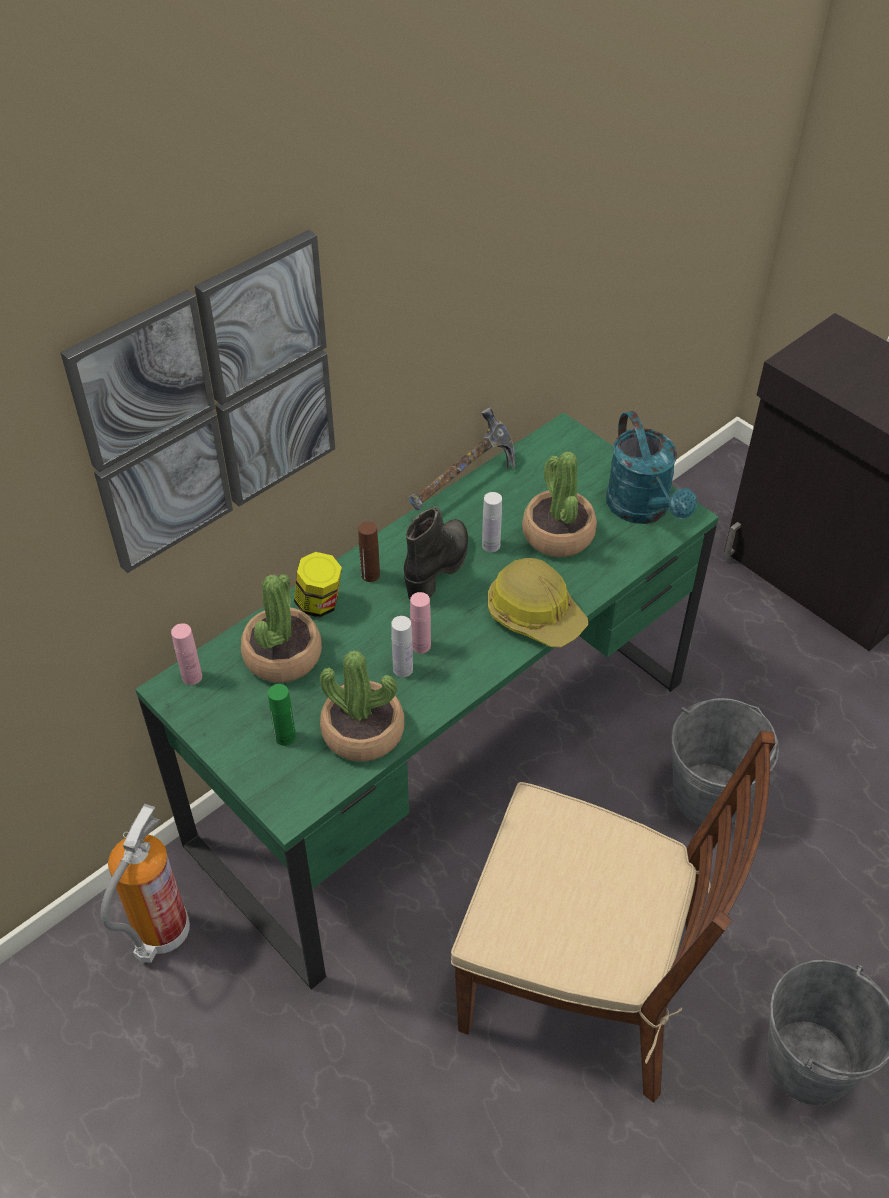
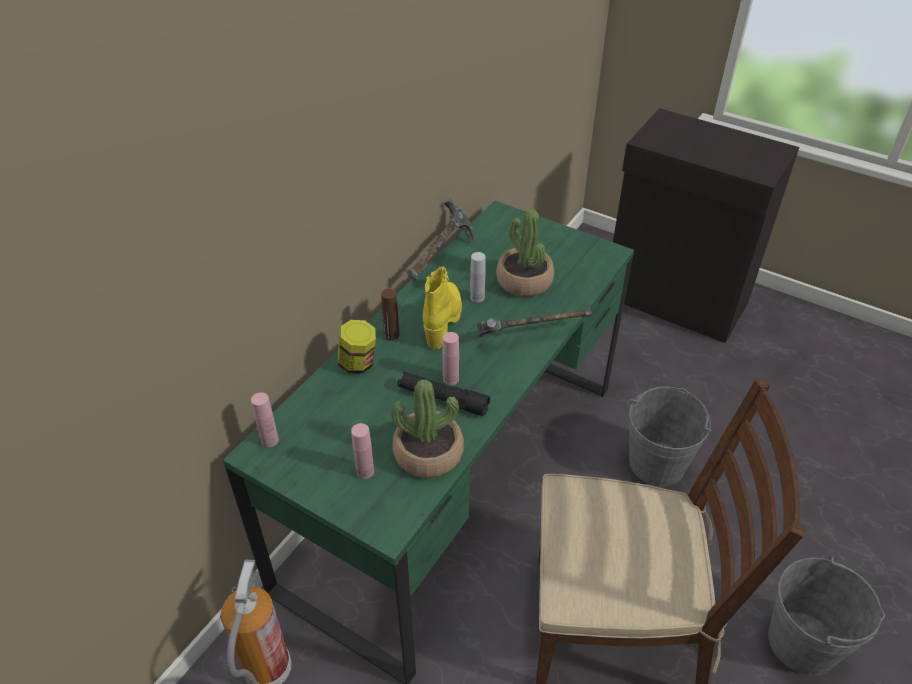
camera: 15 degrees left, 5 degrees down
(211, 403) = (262, 190): picture -> none
(282, 655) = (341, 408): potted plant -> none
(285, 737) = (365, 471): green bottle -> pink bottle
(403, 669) = (443, 399): white bottle -> black flashlight
(438, 568) = (443, 321): black boot -> yellow boot
(535, 614) = (529, 339): hard hat -> hammer
(643, 510) = (579, 254): turquoise watering can -> none

